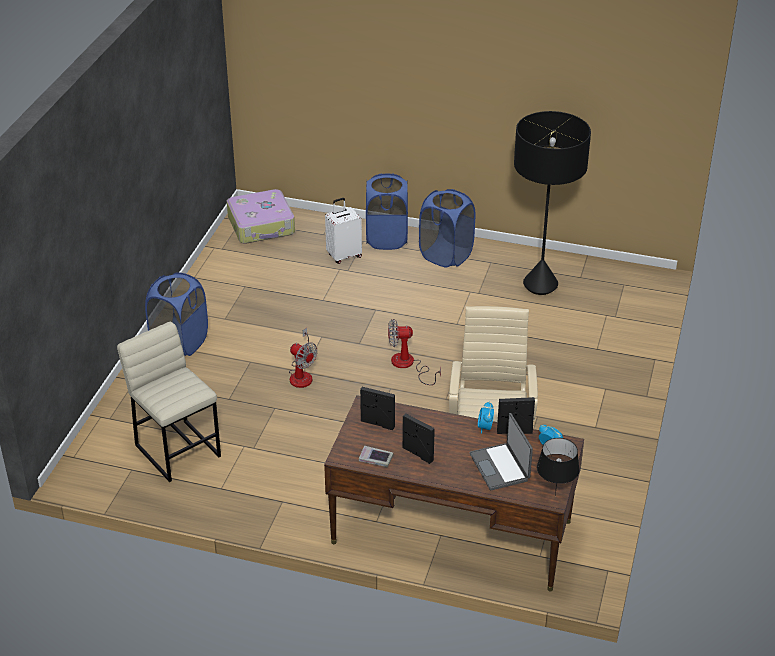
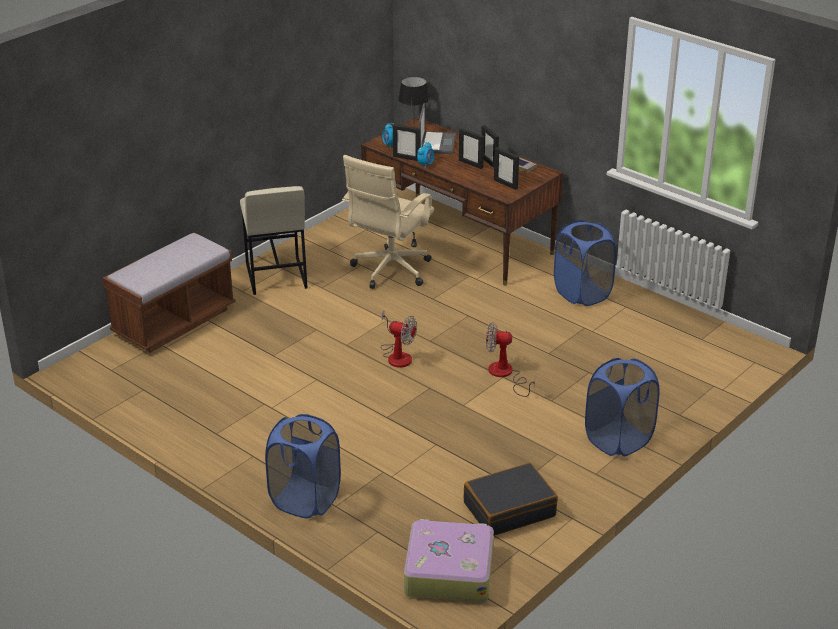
camera: 155 degrees left, 5 degrees down
(176, 449) = (655, 344): beige chair -> beige chair (276, 277)
(241, 271) = (509, 509): none -> black suitcase
(302, 374) = (505, 375): fan -> fan turned 60 degrees counterclockwise
(344, 255) = (373, 492): white suitcase -> none
(436, 445) = (471, 163): none -> picture frame
(446, 255) = (256, 457): blue laundry basket -> blue laundry basket (582, 293)
(540, 286) = (195, 392): black floor lamp -> none
(627, 339) = (174, 322): none -> brown bench

